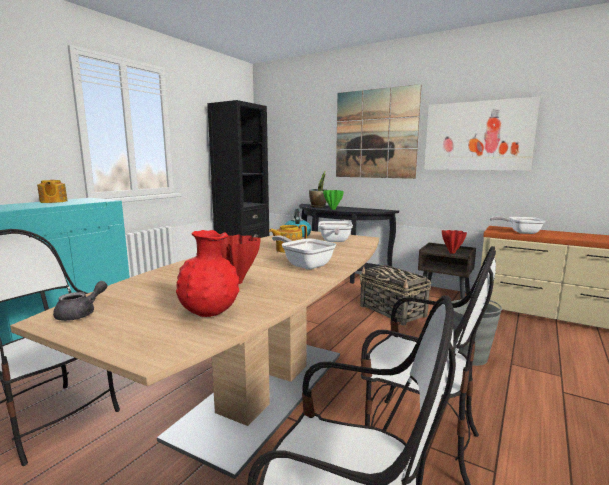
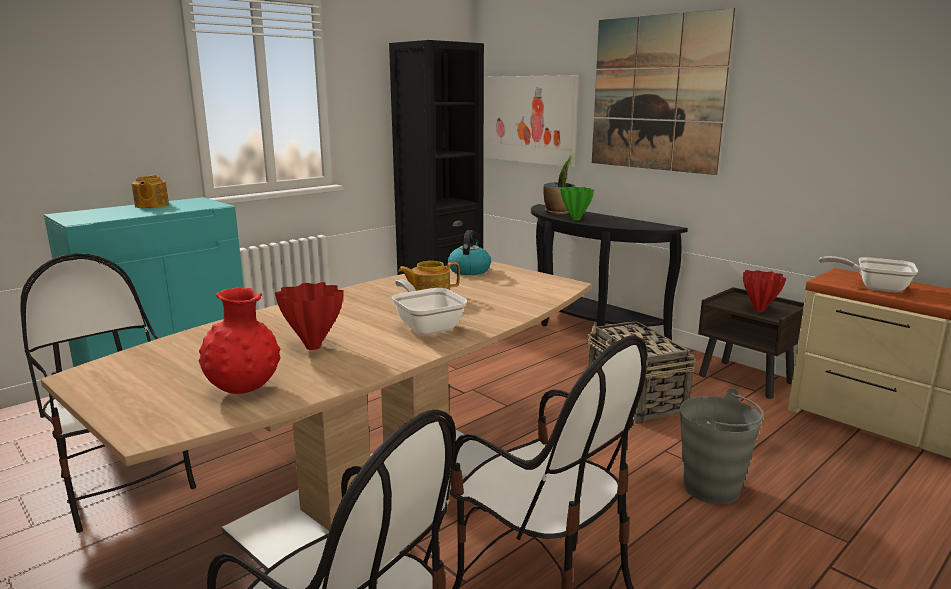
camera: 15 degrees right, 5 degrees up
(82, 314) = (114, 373): grey teapot -> none
(334, 241) = (513, 287): frying pan -> none
(477, 136) = (826, 106): picture -> picture (527, 119)

